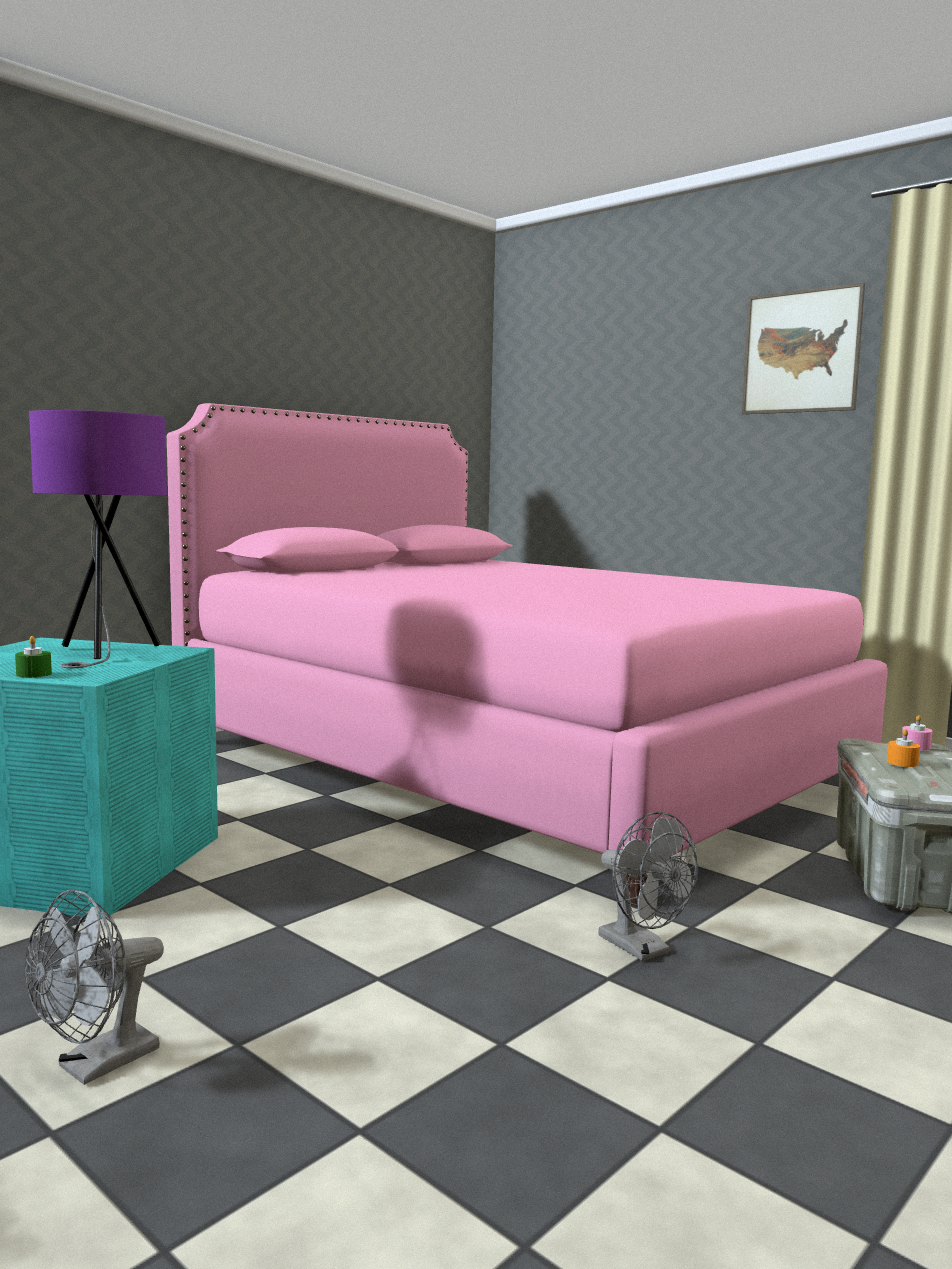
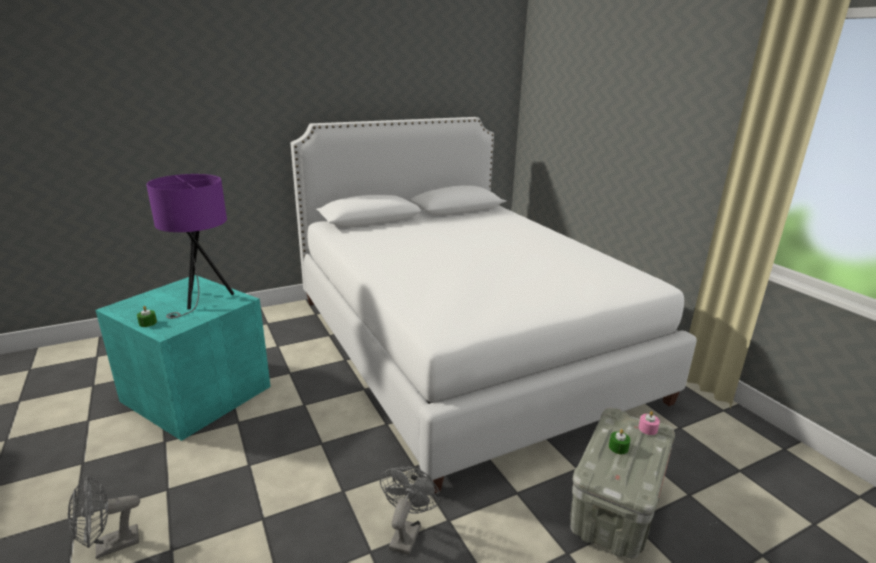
camera: 20 degrees right, 15 degrees up
(510, 761) = (462, 346): pink bed -> white bed
(642, 949) = (406, 532): grey fan -> grey fan turned 150 degrees counterclockwise
(801, 351) = (696, 96): picture -> none
(902, 762) = (618, 447): orange candle -> green candle

